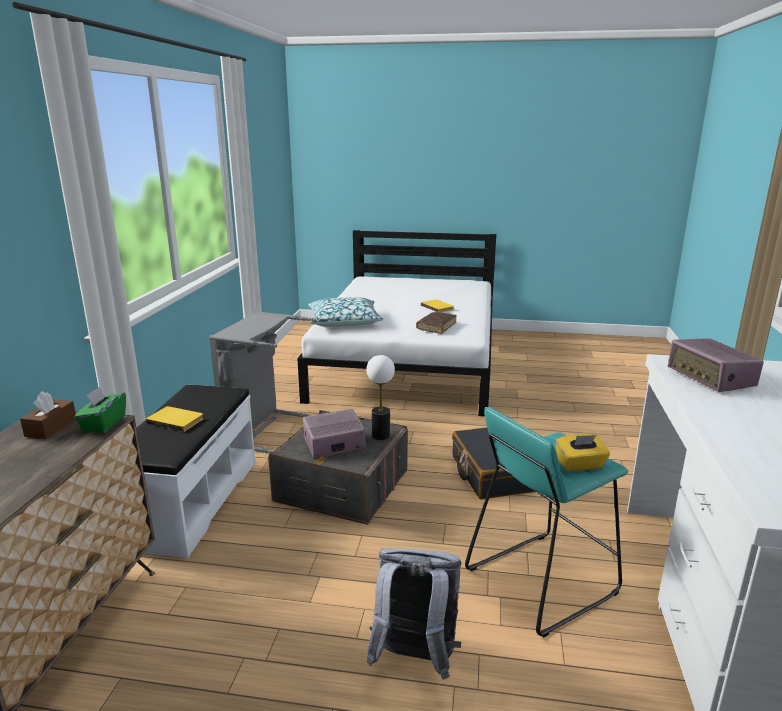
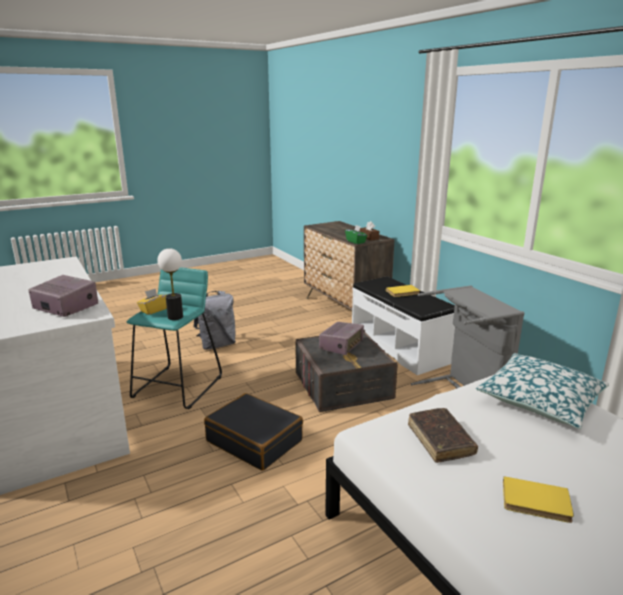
camera: 140 degrees right, 0 degrees up
(381, 435) = (325, 361): table lamp -> table lamp (175, 317)

